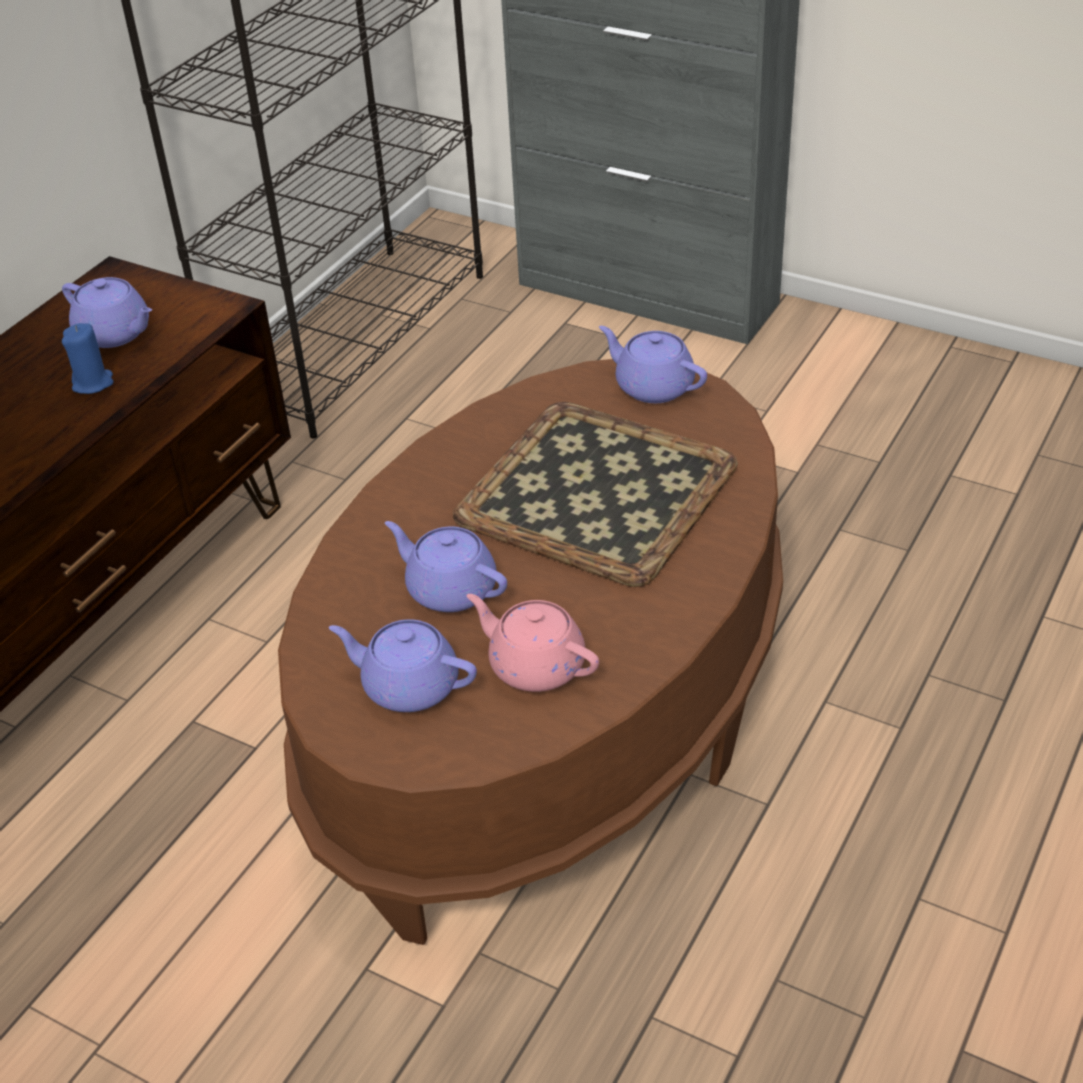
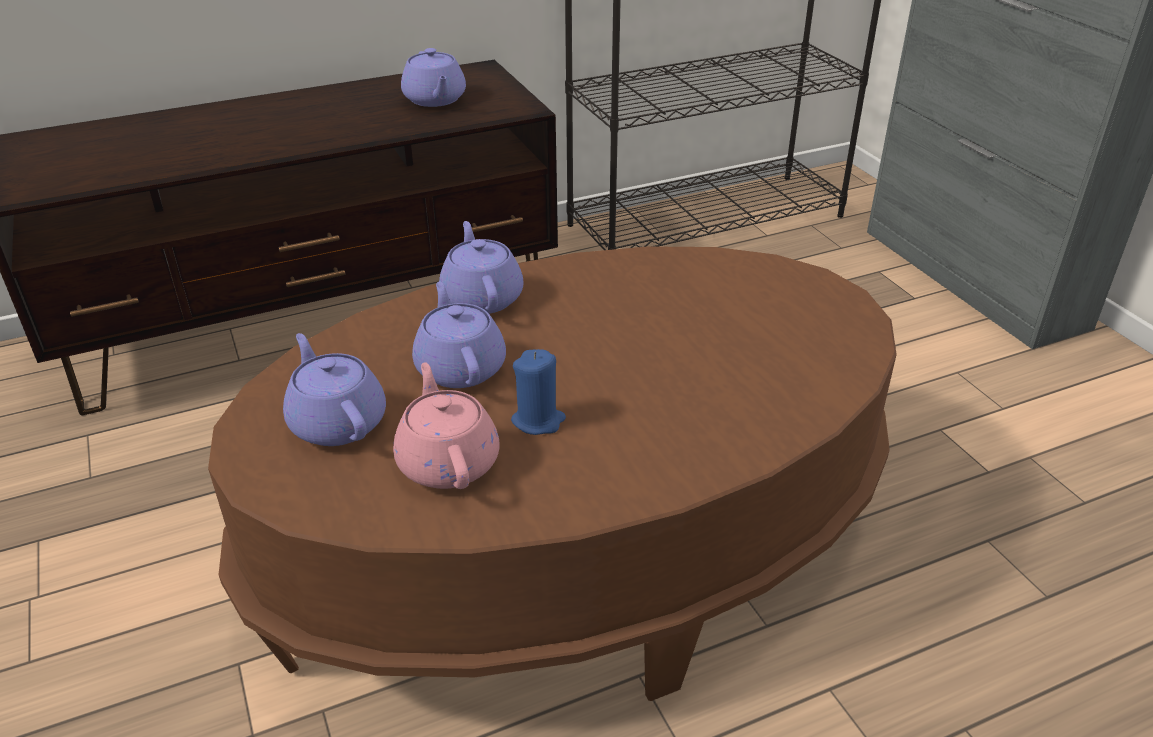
camera: 35 degrees right, 5 degrees down
(93, 383) = (382, 121): blue candle -> blue candle (538, 420)
(600, 491) = (670, 353): tray -> none
(652, 386) = (813, 295): purple teapot -> purple teapot (482, 297)

